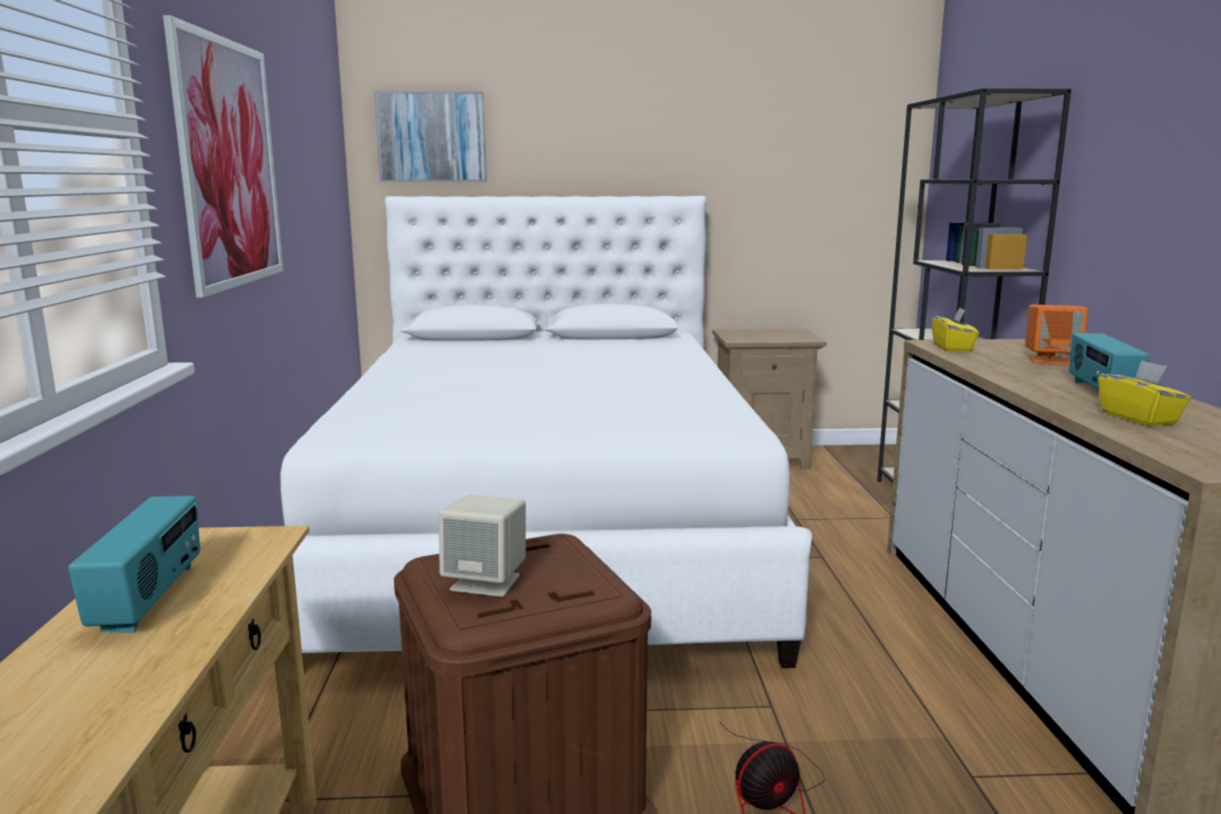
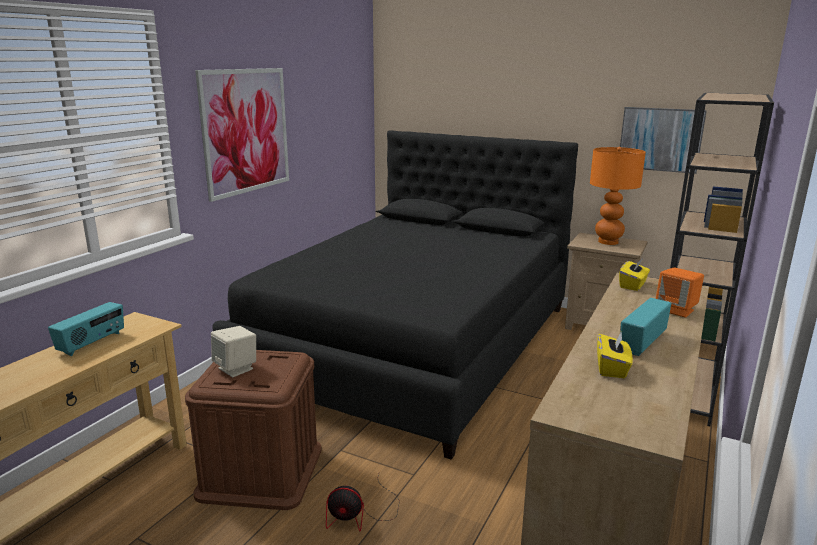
camera: 30 degrees right, 5 degrees up
(431, 137) = (418, 95): picture -> picture (660, 139)
(548, 531) = (415, 343): white bed -> black bed
(765, 334) = (608, 242): none -> orange table lamp

